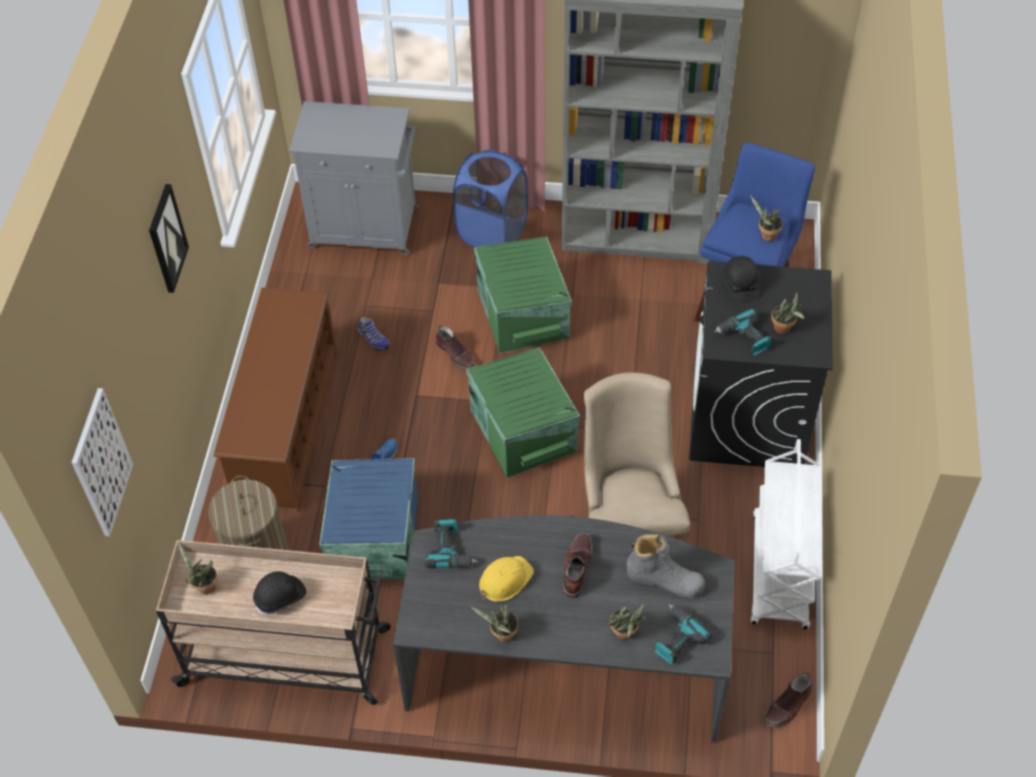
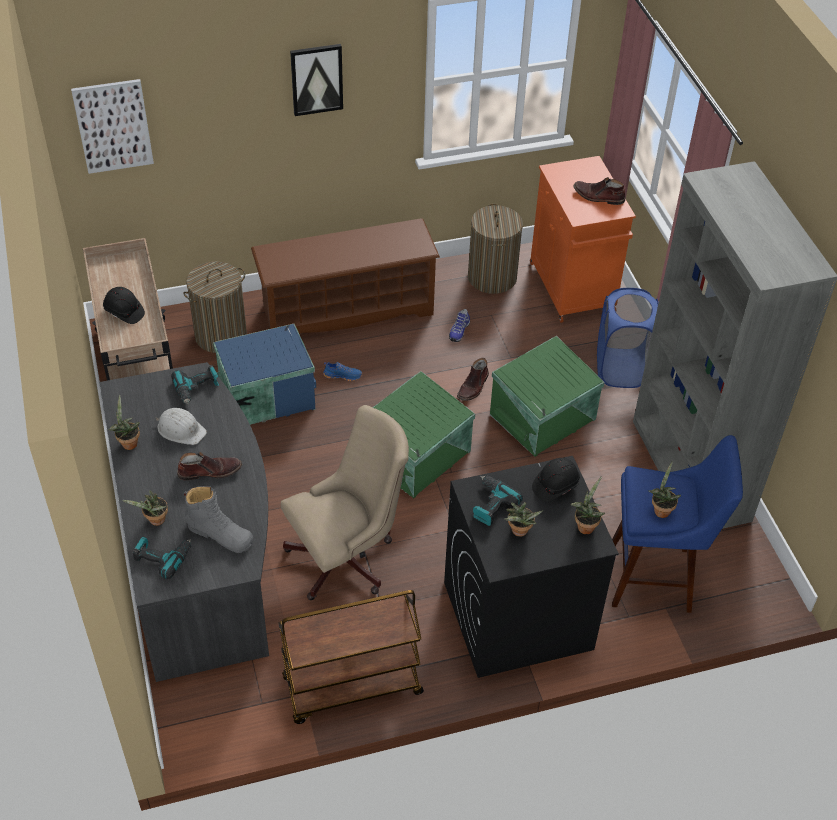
camera: 65 degrees right, 5 degrees down
(204, 586) = (119, 270): potted plant -> potted plant (585, 525)
(311, 286) = (492, 277): none -> laundry basket
(366, 228) = (572, 289): grey cabinet -> orange cabinet
(505, 580) = (181, 429): yellow hard hat -> white hard hat
(665, 579) = (220, 534): grey boot -> grey boot turned 60 degrees counterclockwise
(780, 572) = (351, 687): white cart -> brown cart
(788, 705) = (211, 729): brown boot -> brown boot (598, 196)

